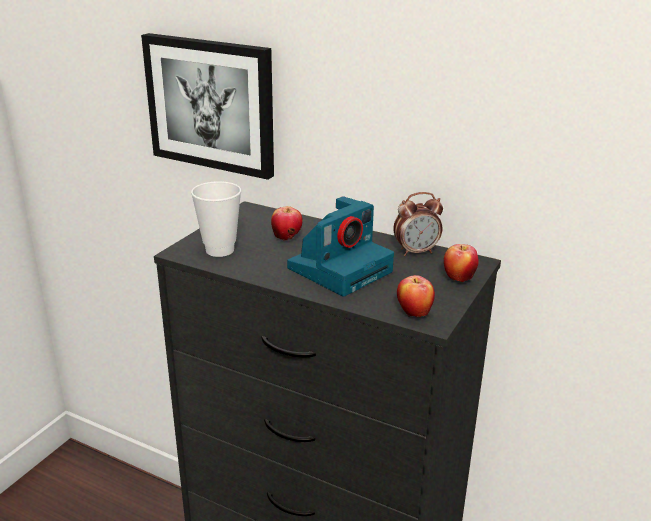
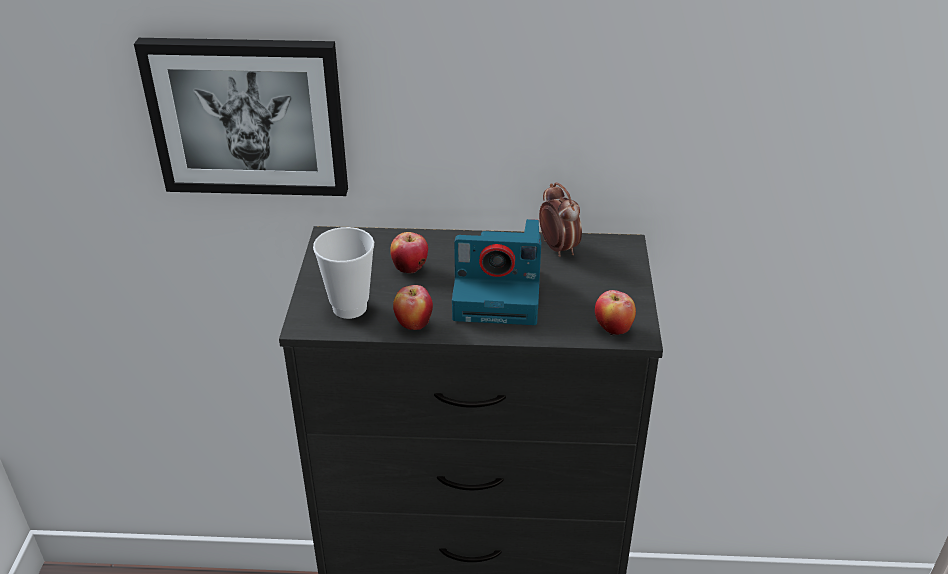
camera: 25 degrees left, 10 degrees up
(340, 268) = (500, 294): camera -> camera turned 75 degrees clockwise
(416, 252) = (558, 248): alarm clock -> alarm clock turned 75 degrees counterclockwise
(459, 278) = (623, 271): apple -> apple (413, 324)

